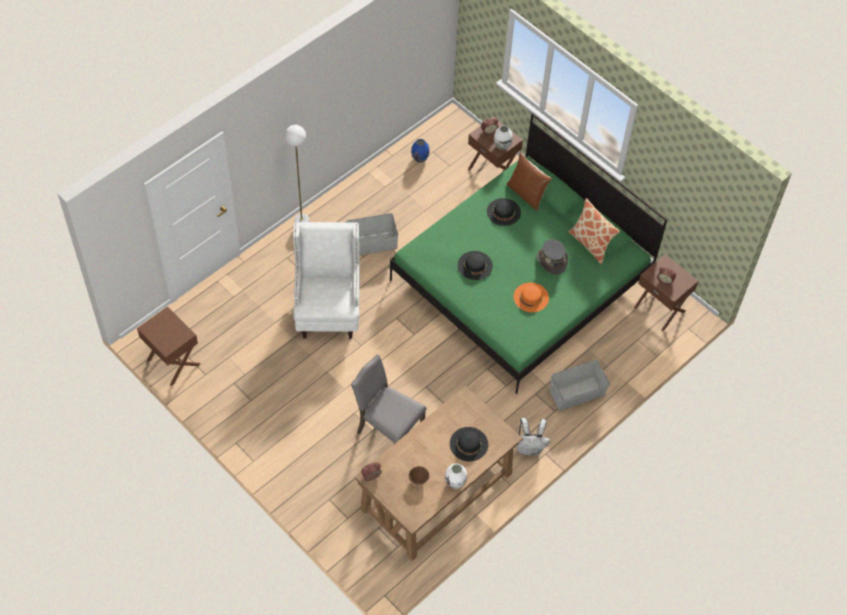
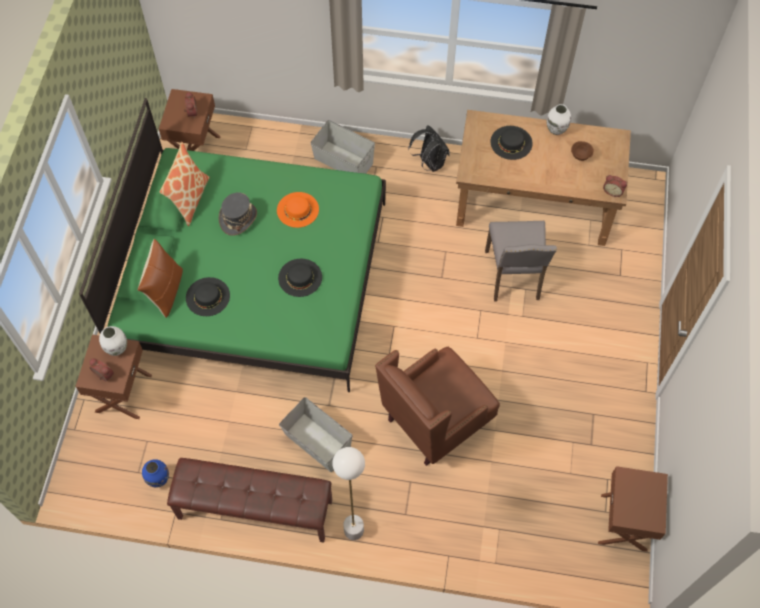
camera: 125 degrees left, 5 degrees up
(328, 311) = (435, 421): white armchair -> brown armchair
(359, 190) = (254, 510): none -> brown bench
(529, 448) = (429, 163): white backpack -> black backpack

